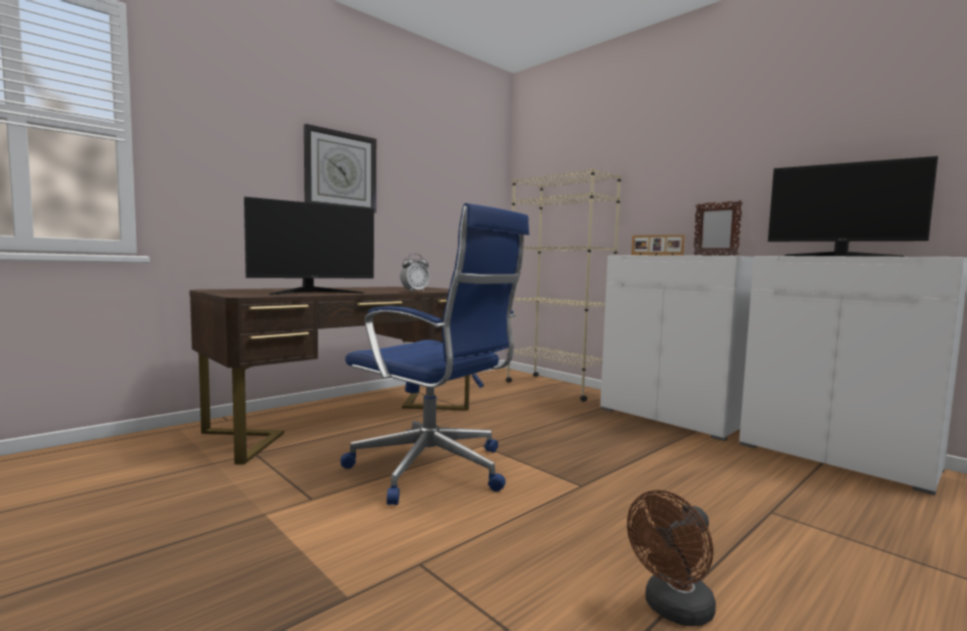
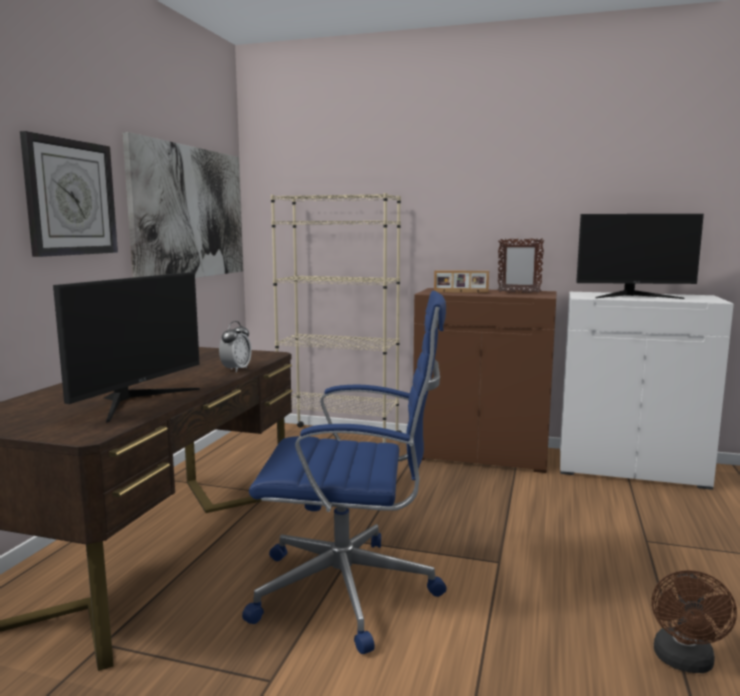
camera: 30 degrees left, 5 degrees up
(452, 194) = (190, 213): none -> picture
(673, 417) = (482, 454): white cabinet -> brown cabinet

